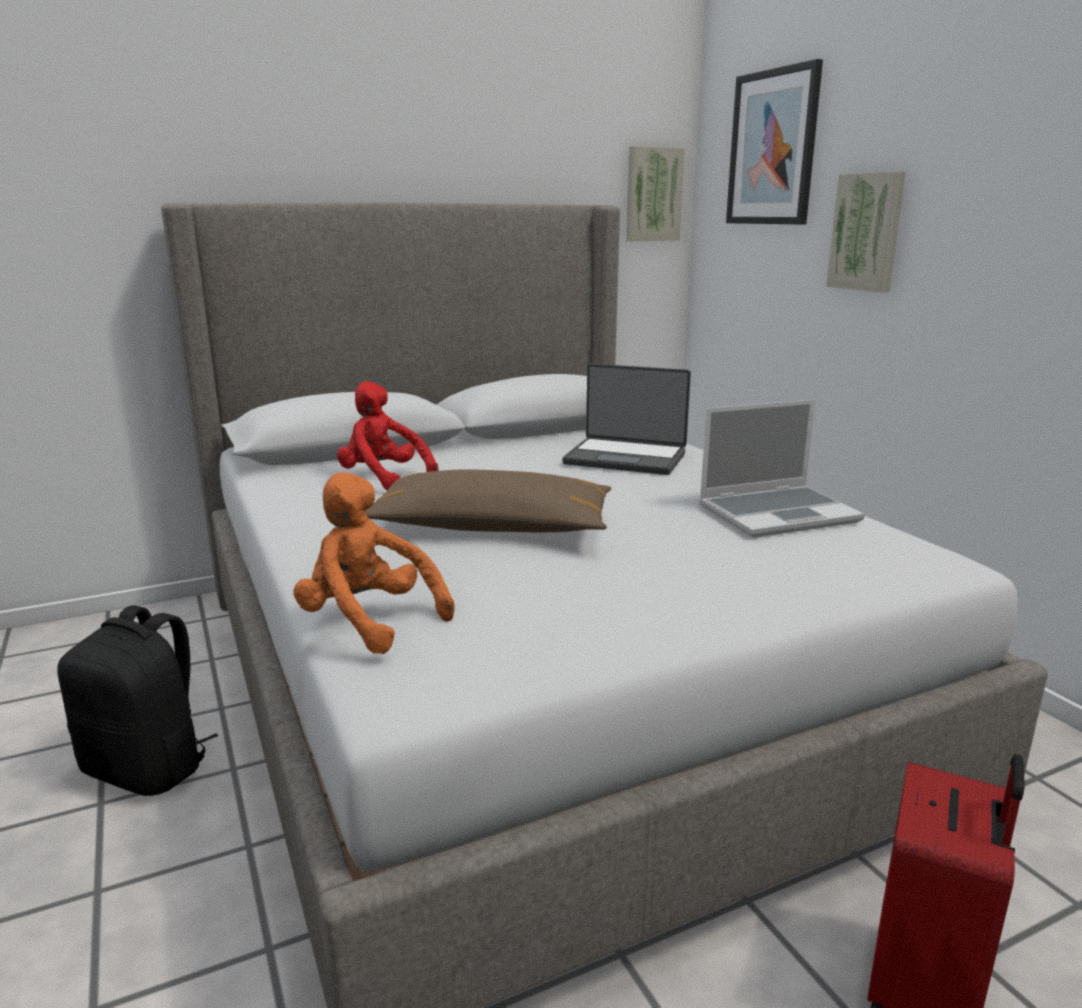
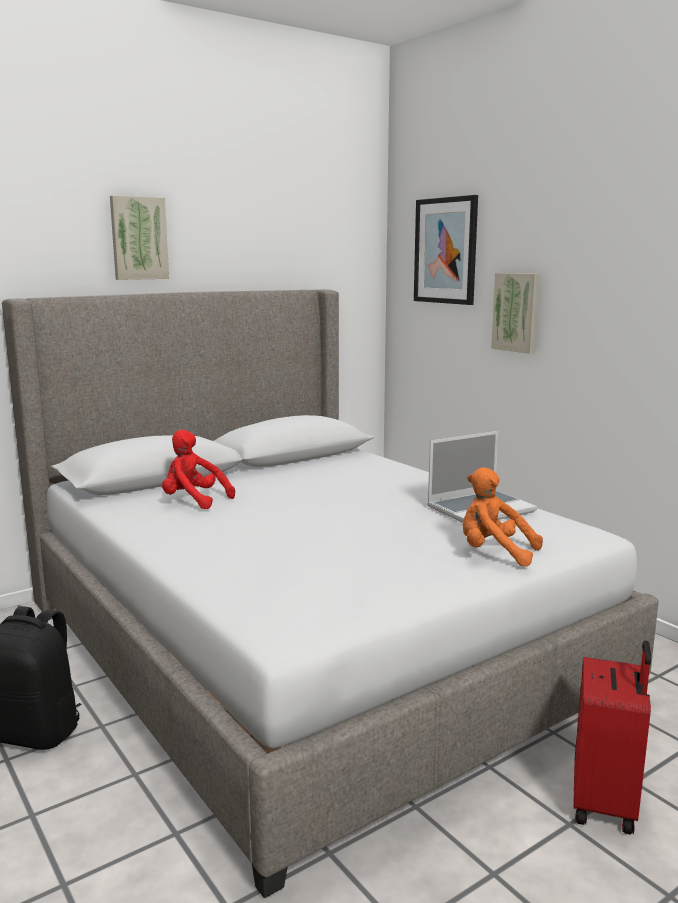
camera: 10 degrees left, 5 degrees down
(368, 621) = (240, 594): orange plush toy -> orange plush toy (494, 553)
(492, 527) = (292, 530): brown pillow -> none
(626, 458) = (364, 476): laptop -> none
(652, 194) = (358, 279): picture -> picture (138, 238)

